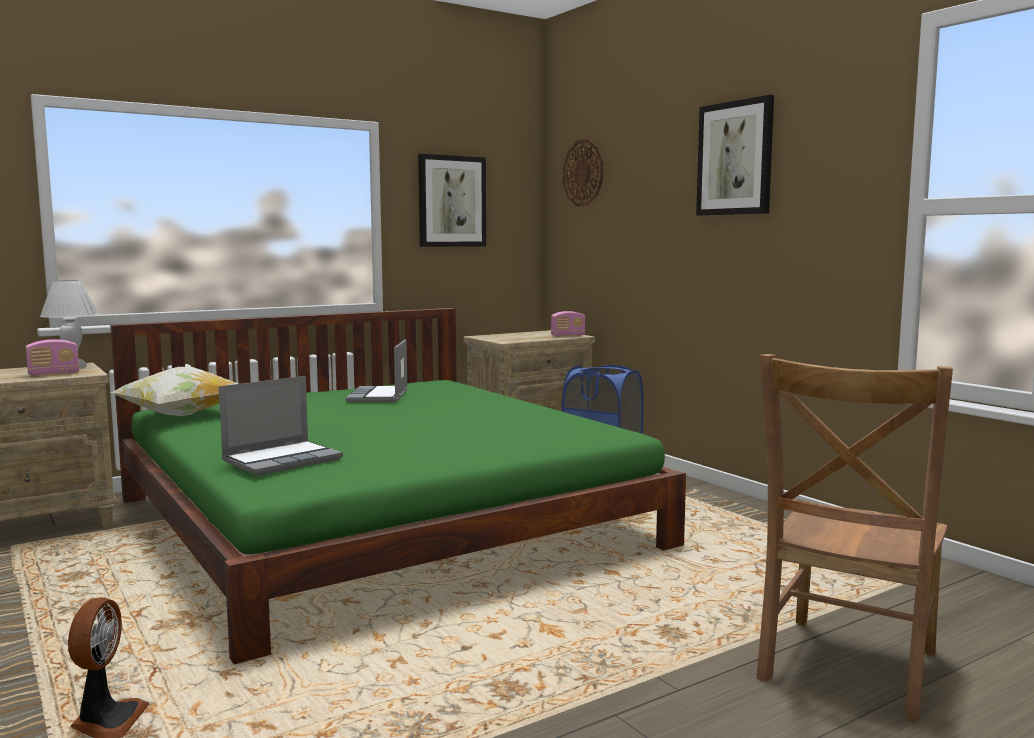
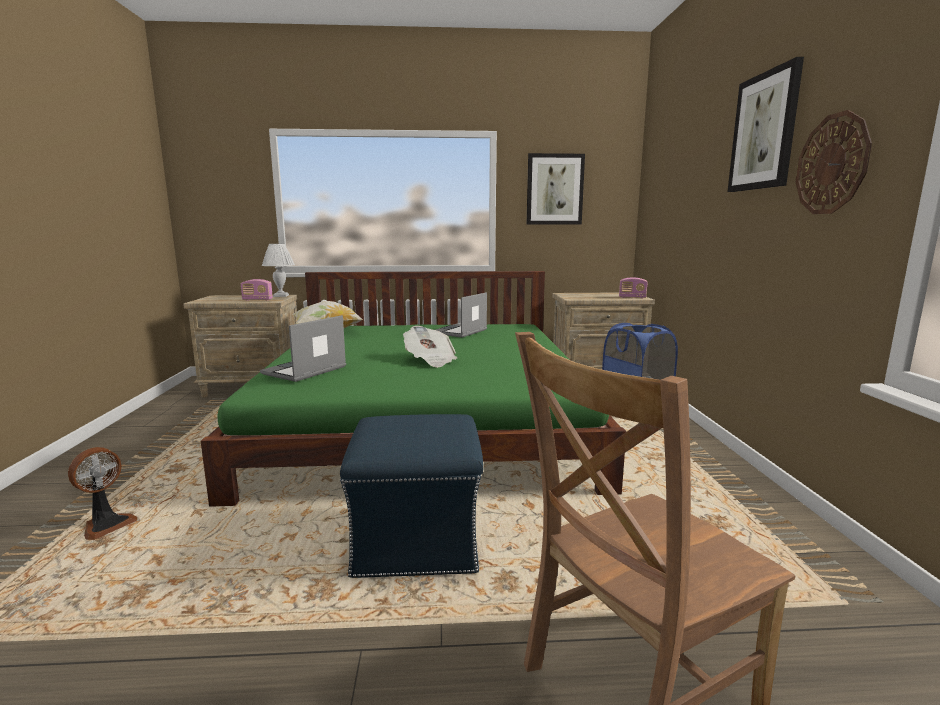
camera: 30 degrees right, 5 degrees up
(283, 460) = (304, 371): laptop -> laptop turned 135 degrees clockwise
(414, 430) = (430, 360): none -> newspaper
(544, 626) = (418, 540): none -> blue ottoman
(583, 173) = (661, 161): wall clock -> wall clock (832, 164)

